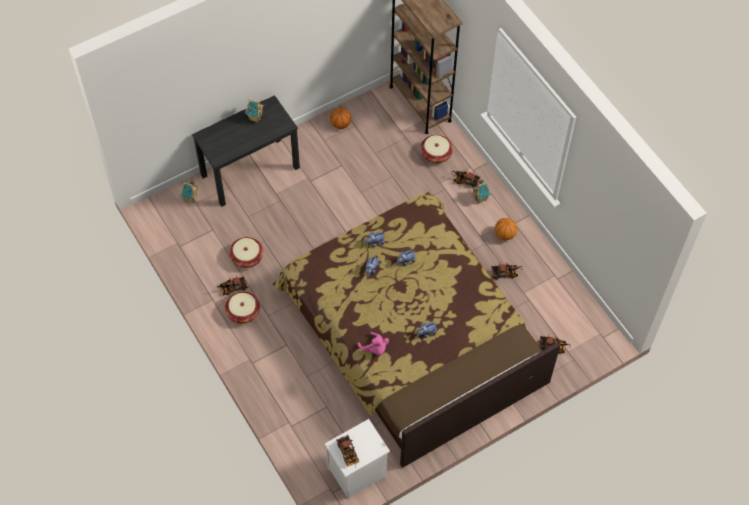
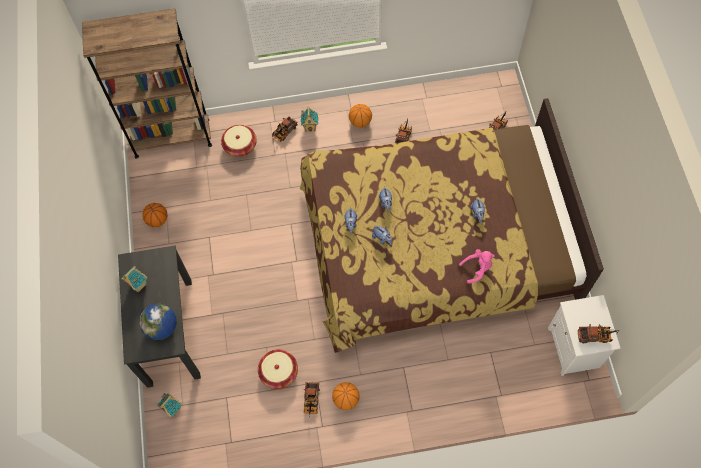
camera: 65 degrees left, 5 degrees up
(228, 146) = (162, 327): none -> globe
(243, 312) = (346, 399): basket -> basketball

